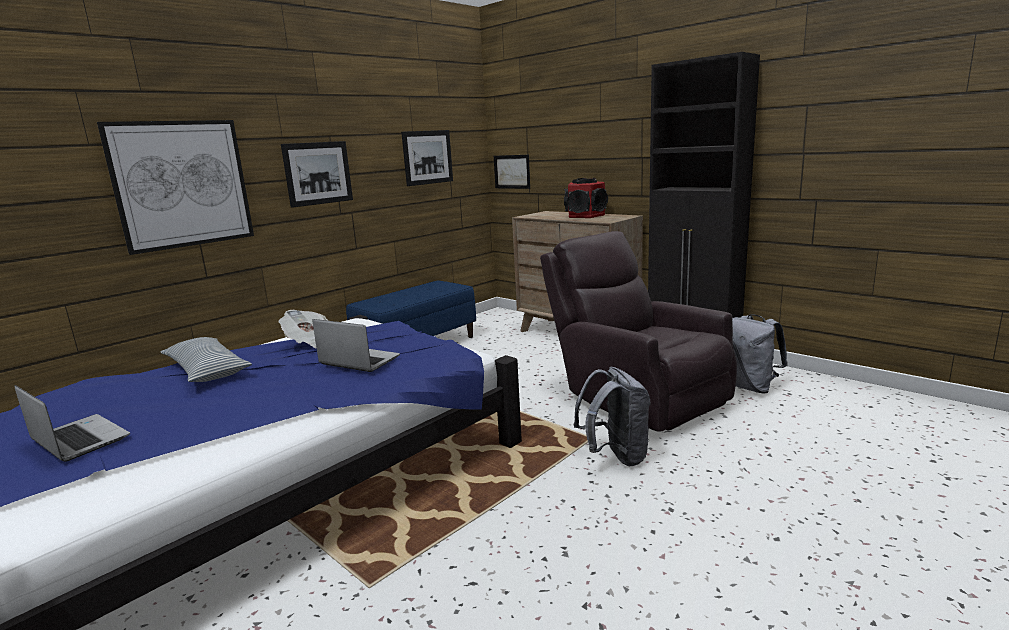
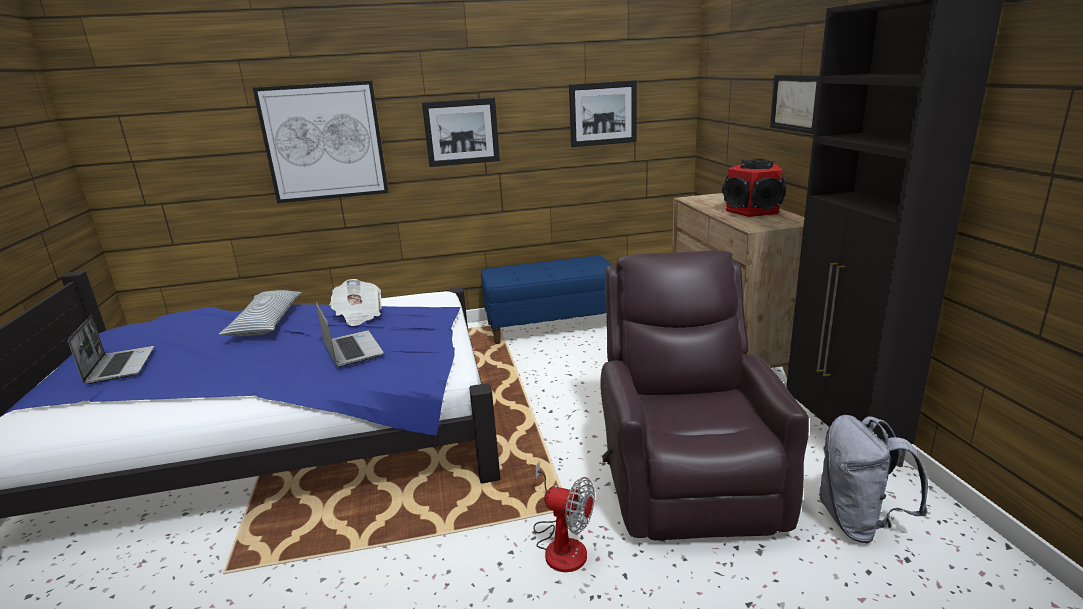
camera: 35 degrees right, 5 degrees up
(512, 171) = (713, 134): picture -> picture (795, 103)
(615, 456) = (561, 544): grey backpack -> fan

